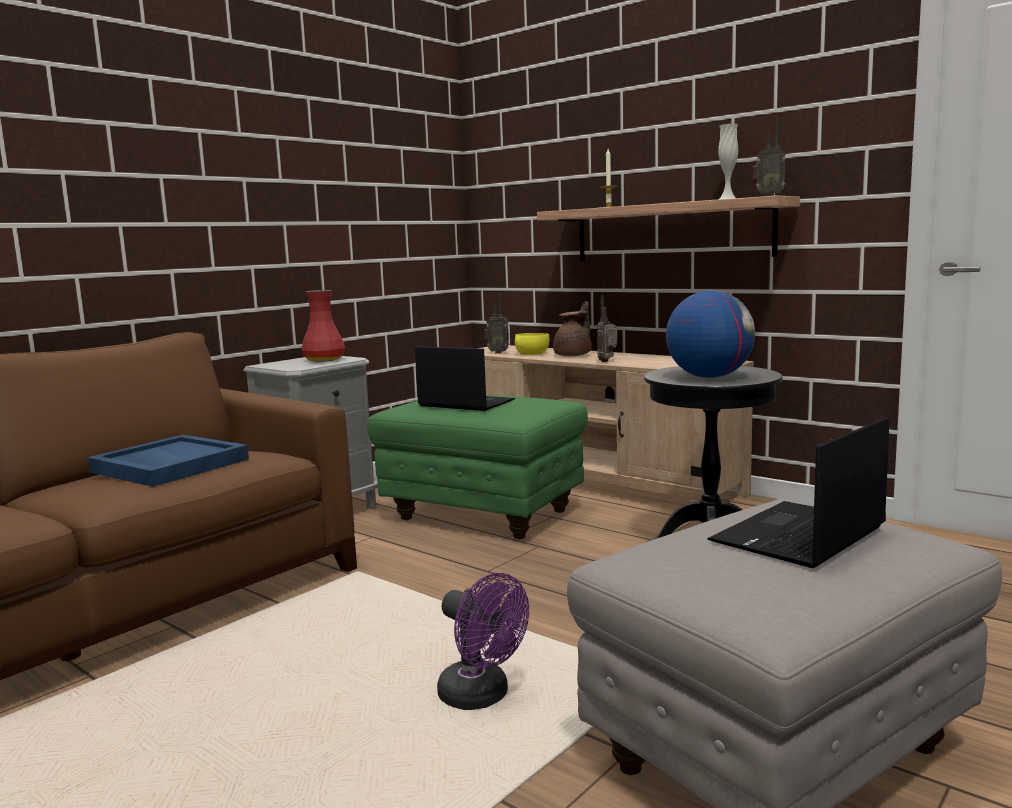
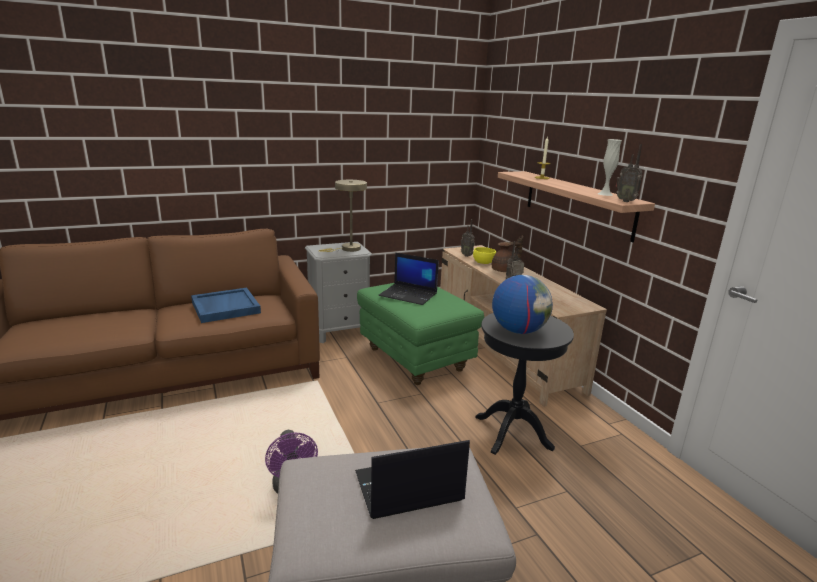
camera: 25 degrees right, 10 degrees up
(324, 360) = (347, 249): red vase -> beige table lamp
(464, 403) = (409, 295): laptop -> laptop turned 150 degrees clockwise

